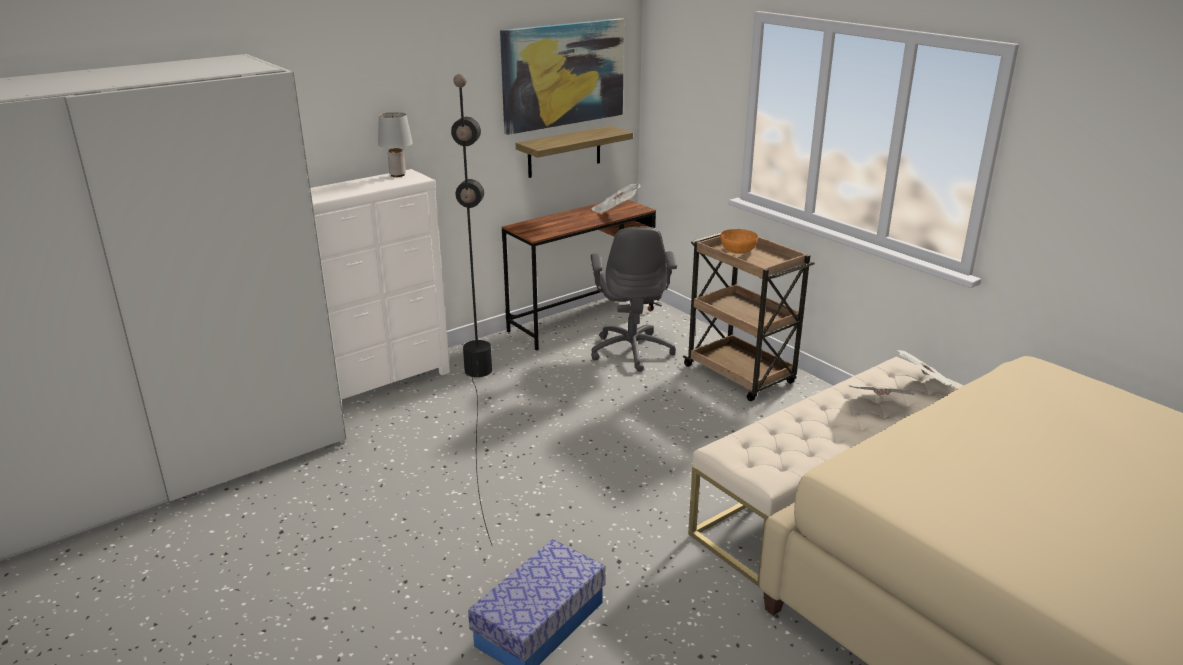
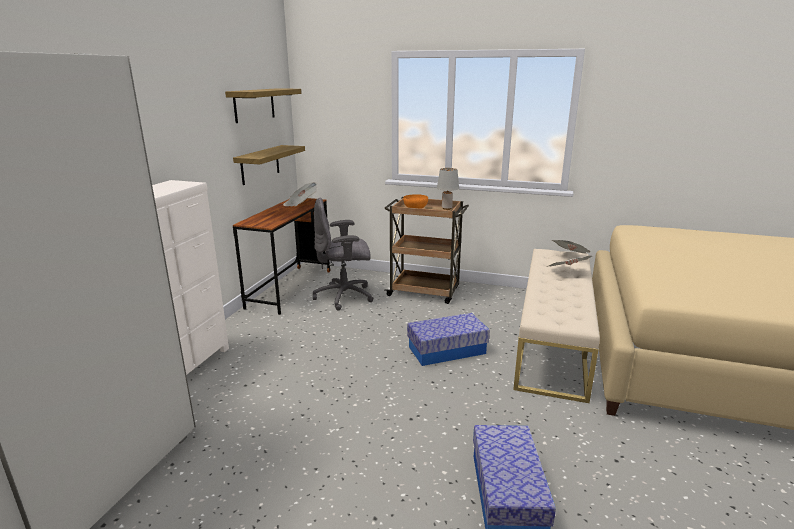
camera: 35 degrees left, 5 degrees down
(397, 175) = (166, 184): grey table lamp -> grey table lamp (446, 208)
(478, 410) = (282, 366): black floor lamp -> none
(563, 74) = (254, 105): picture -> shelf
(632, 350) = (345, 296): grey office chair -> grey office chair turned 120 degrees clockwise
(670, 458) = (447, 350): none -> storage box

